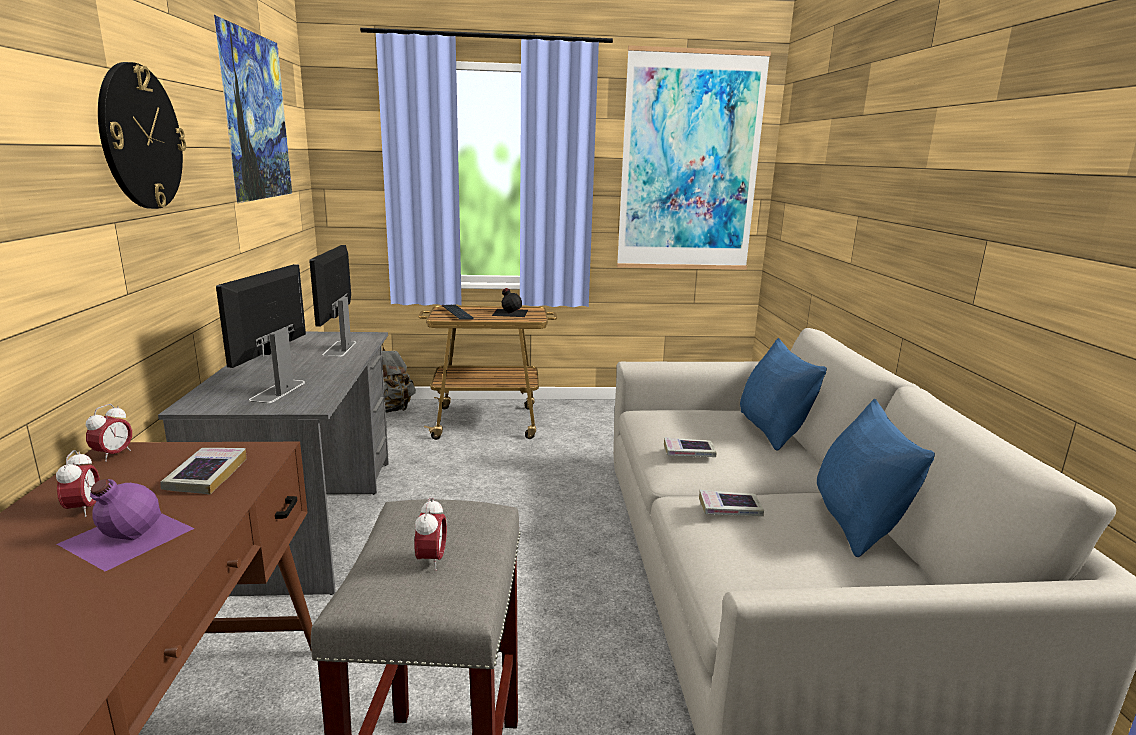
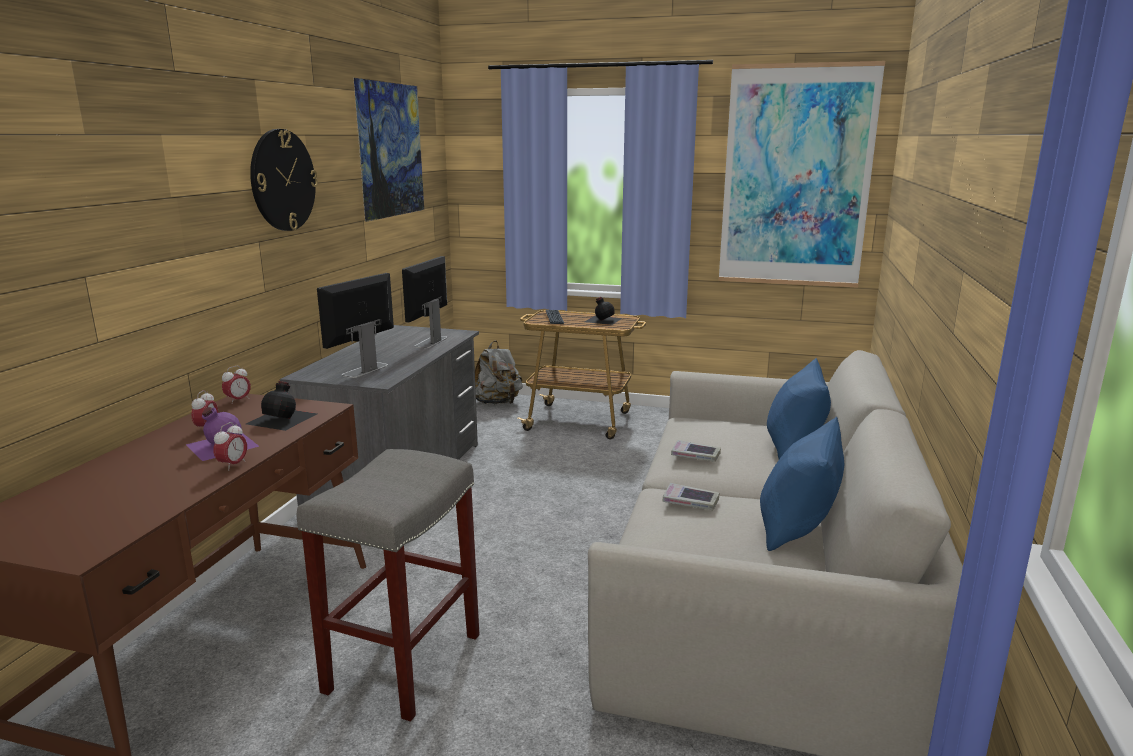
camera: 20 degrees right, 0 degrees up
(206, 475) = (283, 418): book -> black bottle
(431, 560) = (386, 484): alarm clock -> alarm clock (233, 465)

